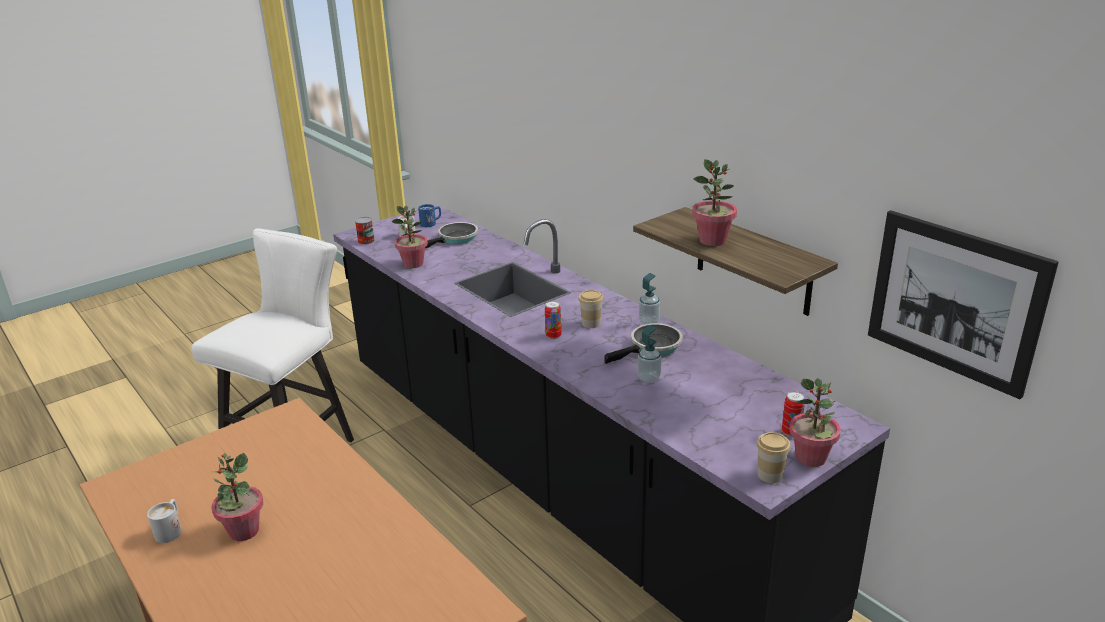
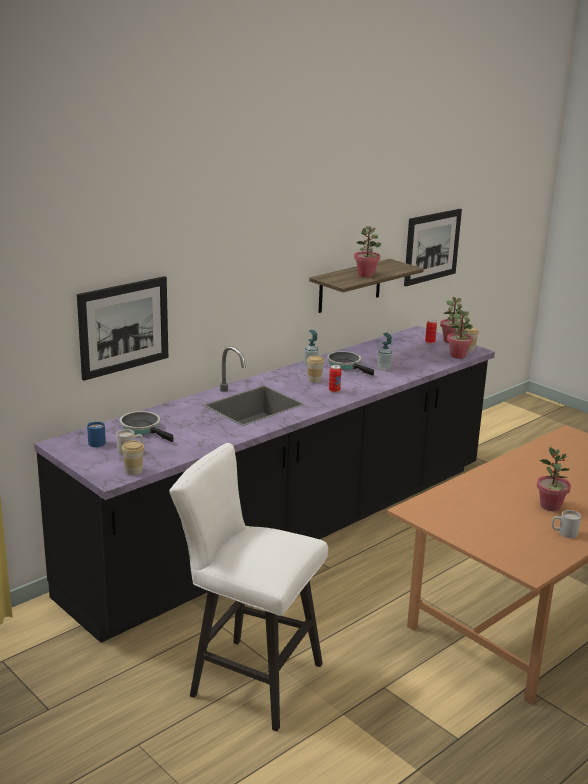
camera: 95 degrees left, 5 degrees down
(366, 241) = (133, 471): can -> cup
(413, 264) = (199, 444): potted plant -> potted plant (458, 356)
(493, 143) = (123, 327): none -> picture

